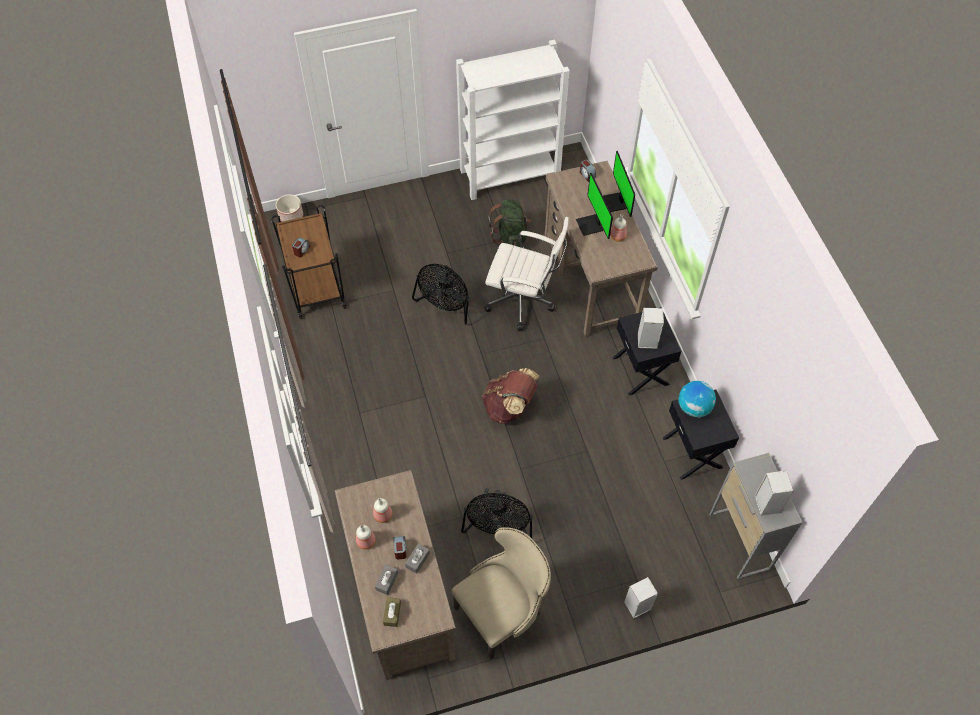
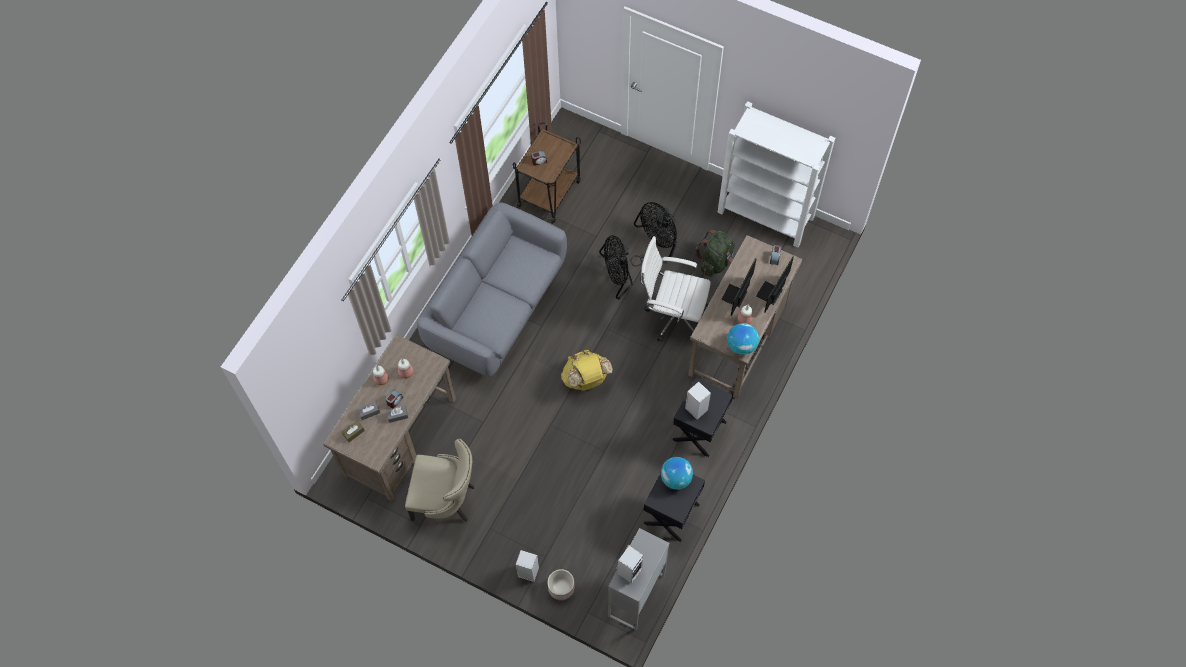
camera: 45 degrees right, 5 degrees up
(291, 216) = (584, 128): planter -> planter (561, 588)
(369, 413) = (496, 307): none -> grey sofa
(496, 523) = (499, 445): black fan -> black fan (660, 237)
(509, 407) = (586, 379): brown backpack -> yellow backpack
(523, 302) = (673, 316): white office chair -> white office chair turned 135 degrees clockwise
(638, 257) = (741, 345): none -> globe

